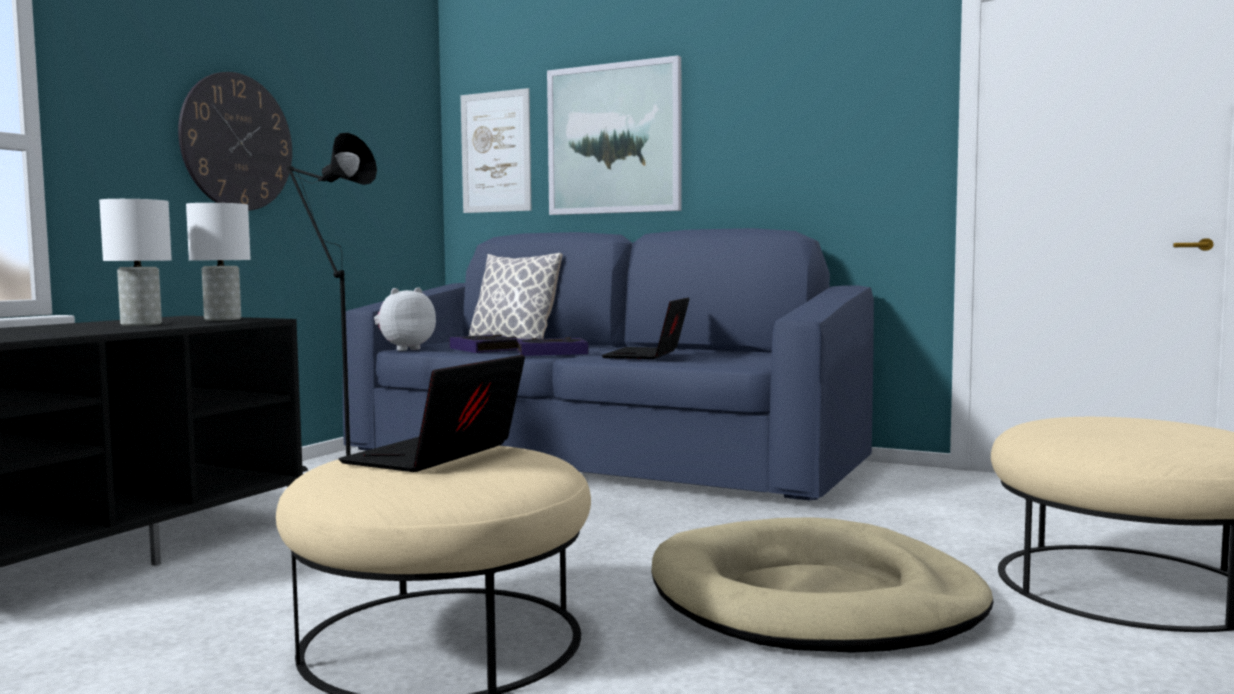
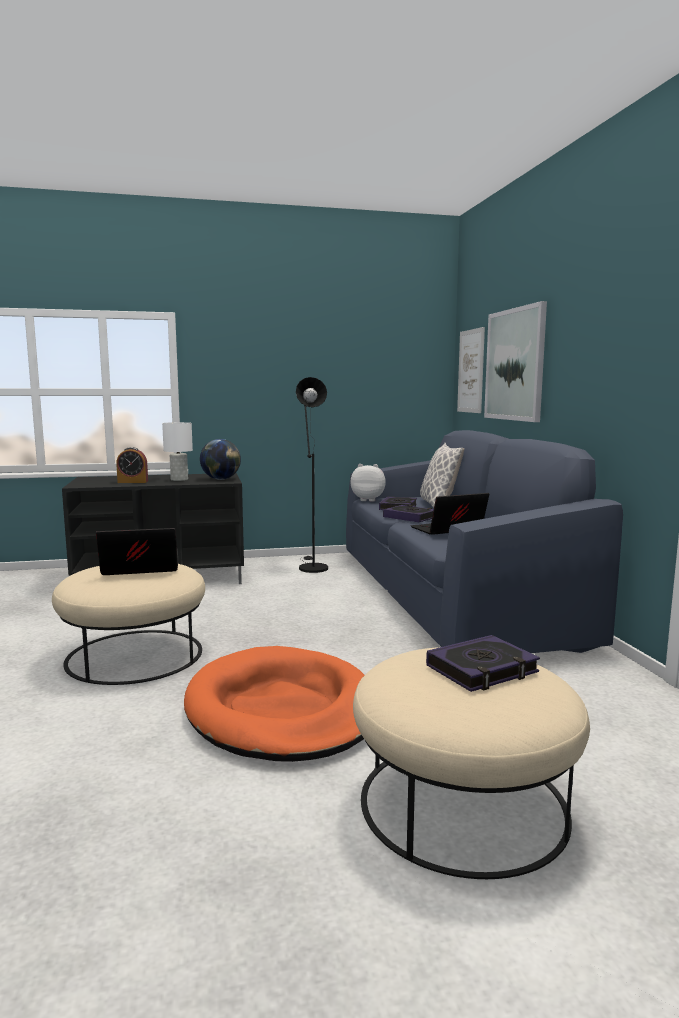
camera: 50 degrees right, 5 degrees up
(57, 331) = (133, 482): none -> alarm clock
(223, 319) = (221, 479): white table lamp -> globe
(237, 142) = (287, 380): wall clock -> none
(815, 599) = (282, 710): beige dog bed -> orange dog bed
(1115, 423) = (482, 670): none -> book

